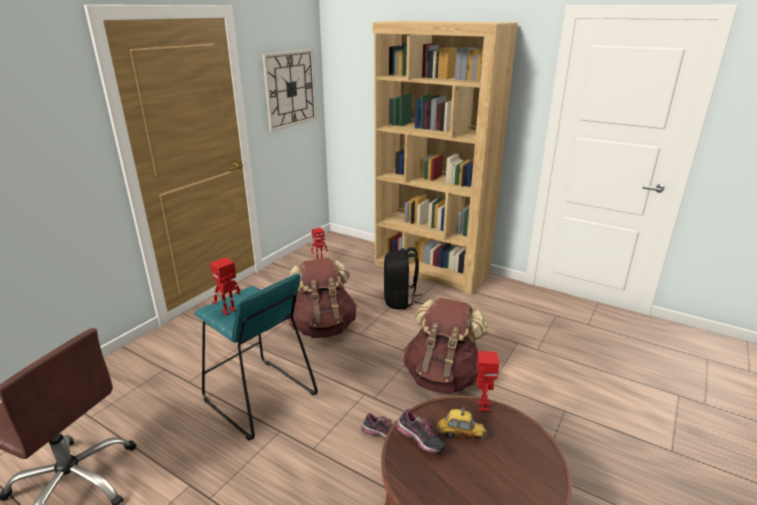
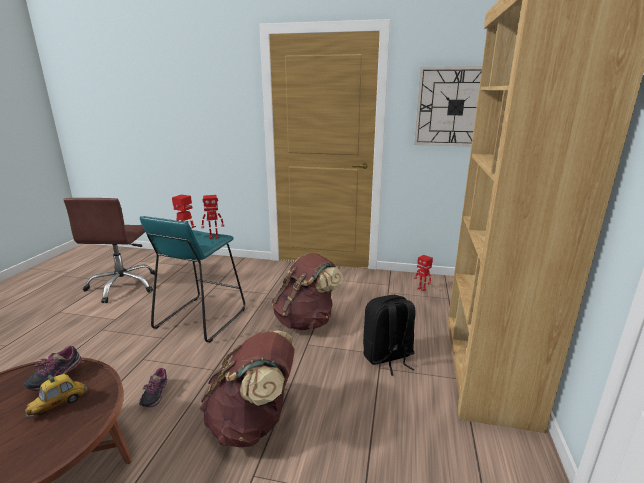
camera: 70 degrees right, 5 degrees down
(460, 434) = (58, 405): toy car -> toy car turned 45 degrees clockwise
(482, 406) = (97, 415): toy robot -> toy robot (214, 237)

